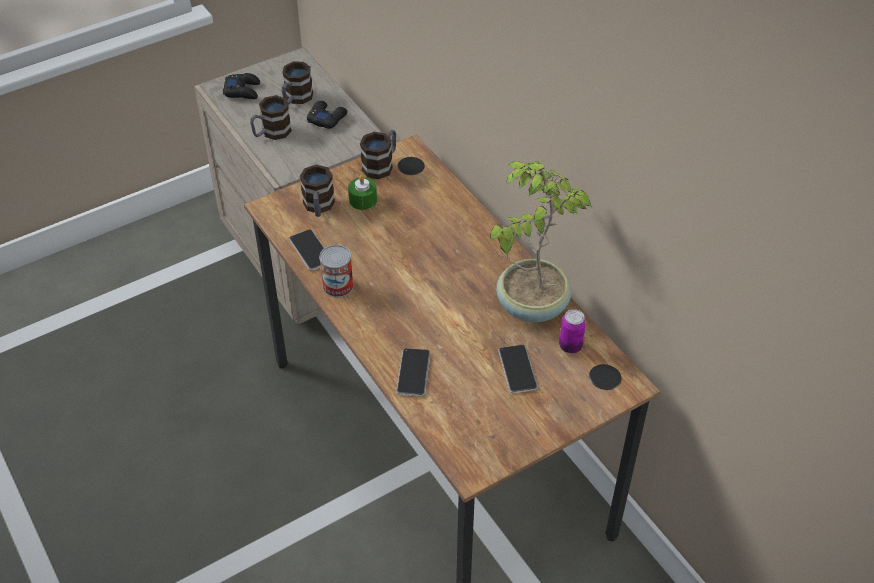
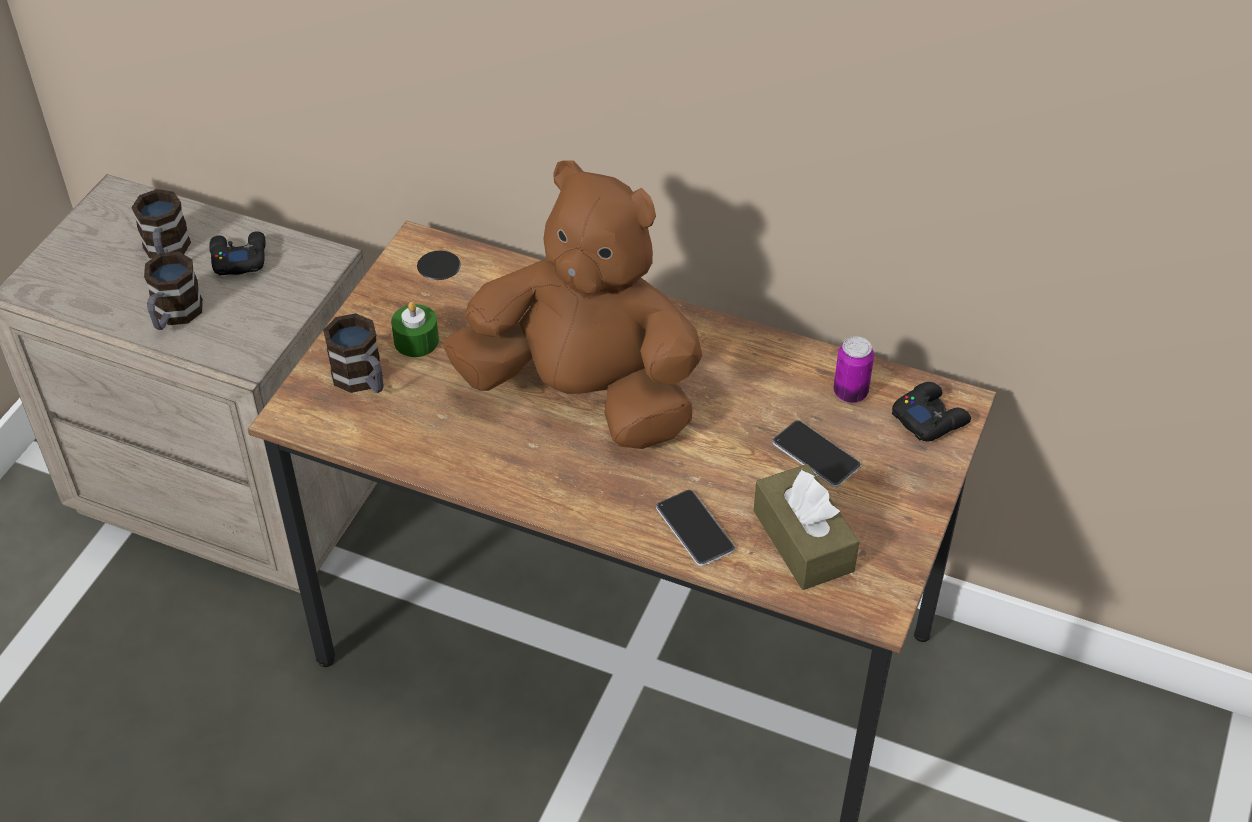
camera: 35 degrees left, 0 degrees up
(242, 90) = (71, 275): black game controller -> black game controller (929, 418)
(310, 250) = (407, 443): phone -> none
(338, 286) = (490, 471): can -> none
(381, 164) = (398, 282): mug -> none
(422, 271) = (584, 394): none -> brown plush toy
(465, 411) = (803, 541): none -> brown tissue box
(530, 305) = (758, 368): potted plant -> none

